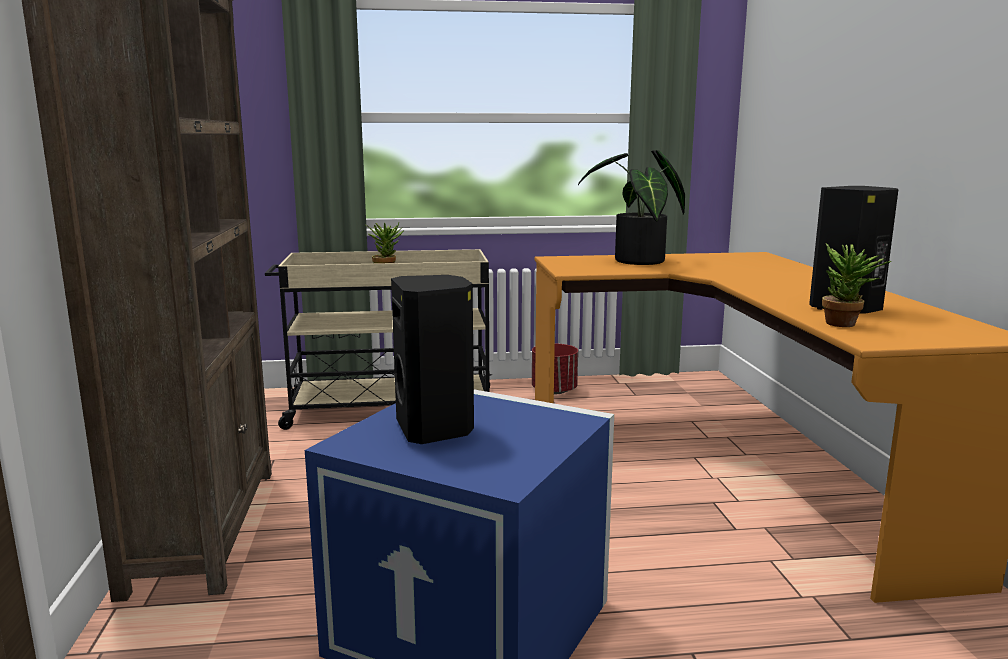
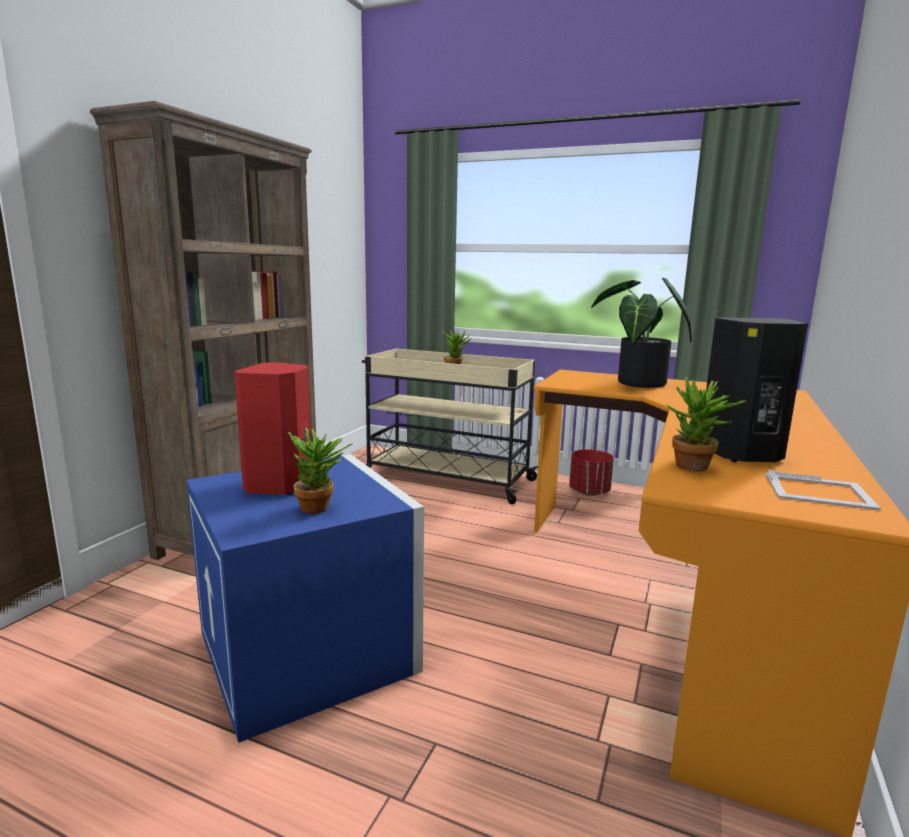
camera: 30 degrees right, 0 degrees up
(436, 429) = (281, 486): black speaker -> red speaker
(527, 439) = (321, 508): none -> potted plant
(945, 326) = (820, 492): none -> picture frame

